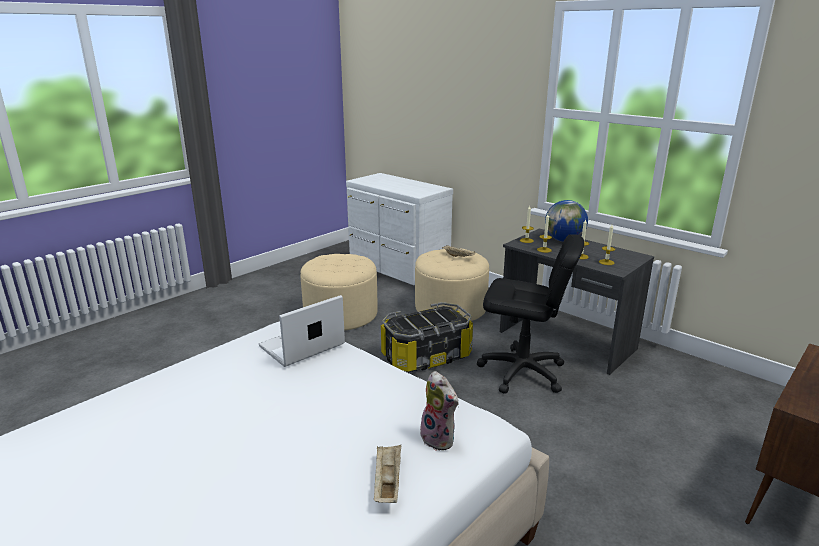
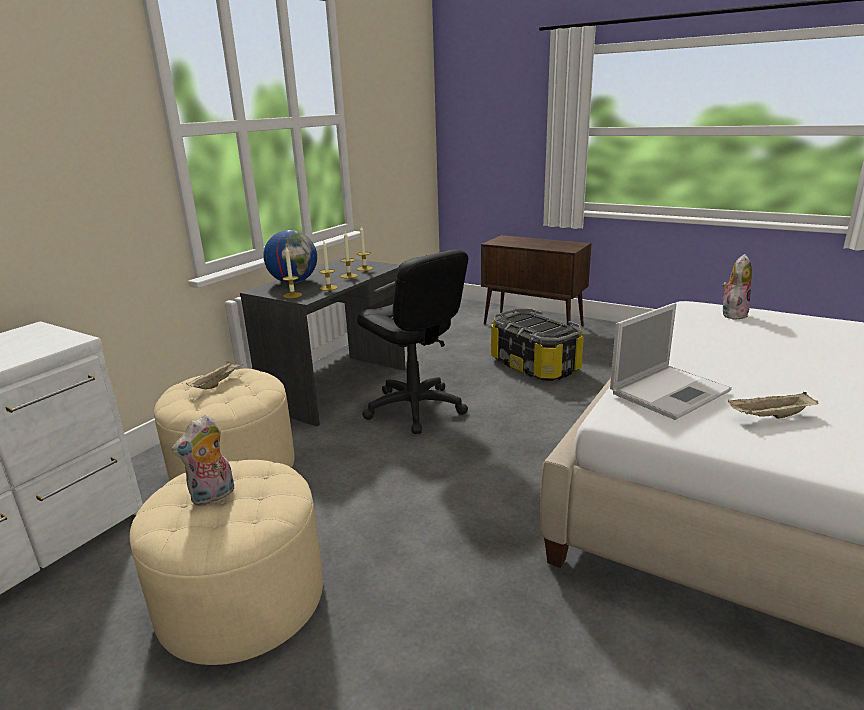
camera: 100 degrees left, 0 degrees up
(300, 346) = (670, 391): laptop -> laptop turned 75 degrees counterclockwise
(340, 262) = (213, 496): none -> plush toy
(387, 482) = (804, 324): beige tray -> beige tray (770, 417)
(426, 357) = (395, 473): storage box -> storage box (535, 365)
(522, 372) = (414, 408): black office chair -> black office chair turned 135 degrees clockwise

